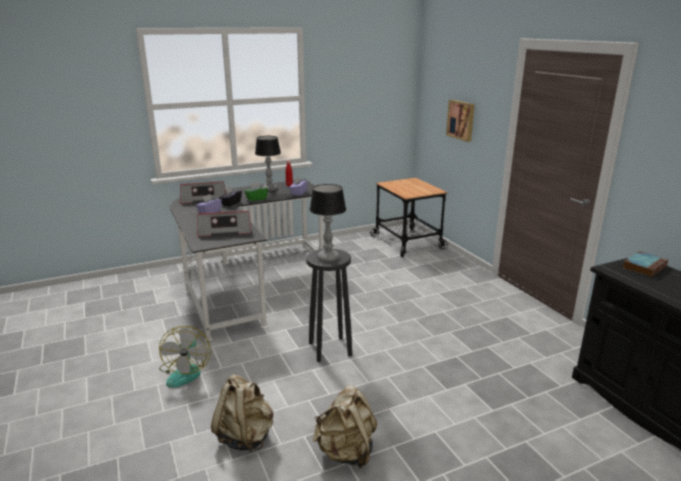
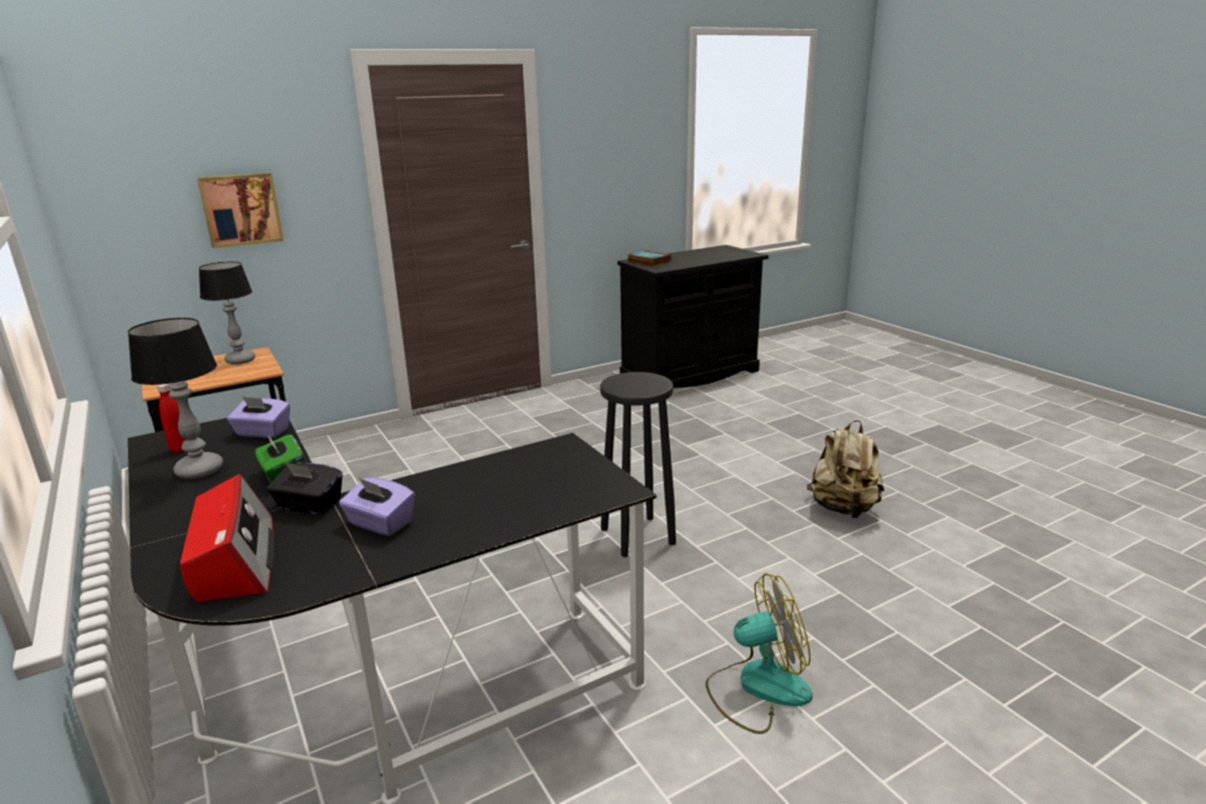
camera: 95 degrees left, 0 degrees up
(225, 231) = (528, 478): radio -> none
(245, 436) = (870, 583): beige backpack -> none
(327, 258) = (642, 383): table lamp -> table lamp (240, 360)

